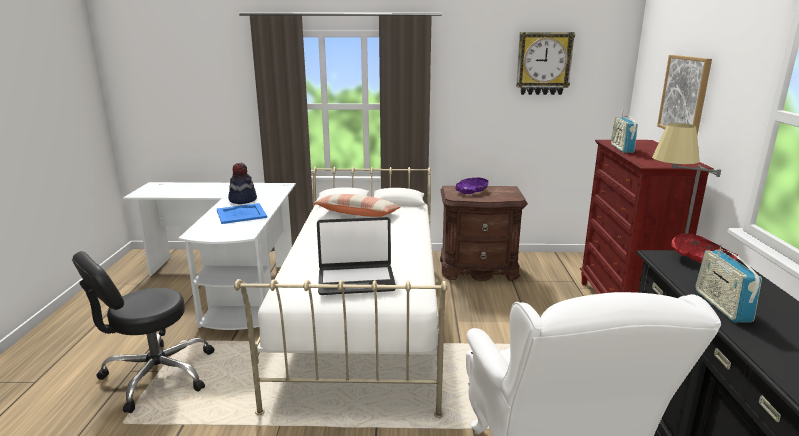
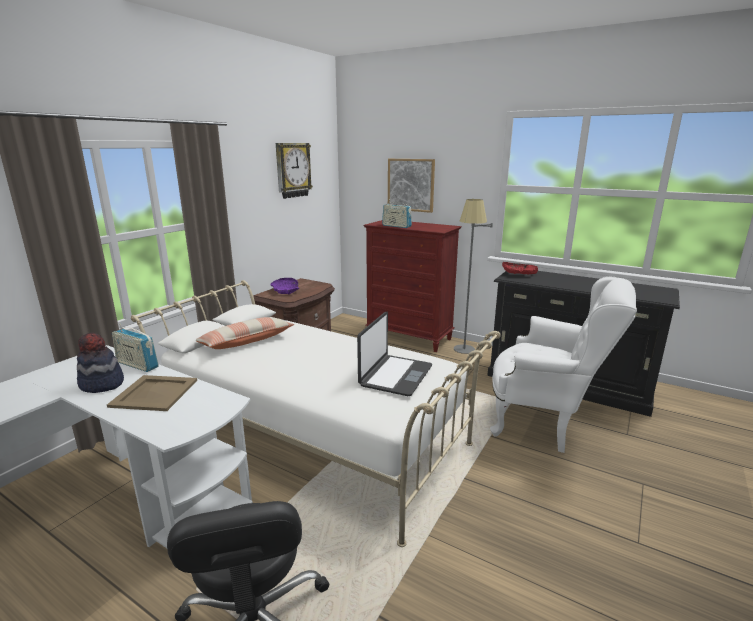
camera: 60 degrees left, 0 degrees up
(241, 214) = (153, 393): blue tray -> beige tray
(721, 306) = (574, 286): radio -> radio (137, 365)

